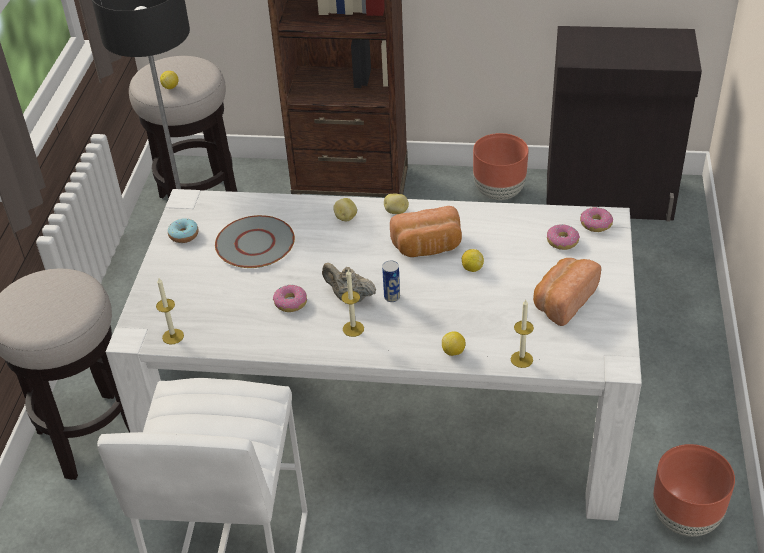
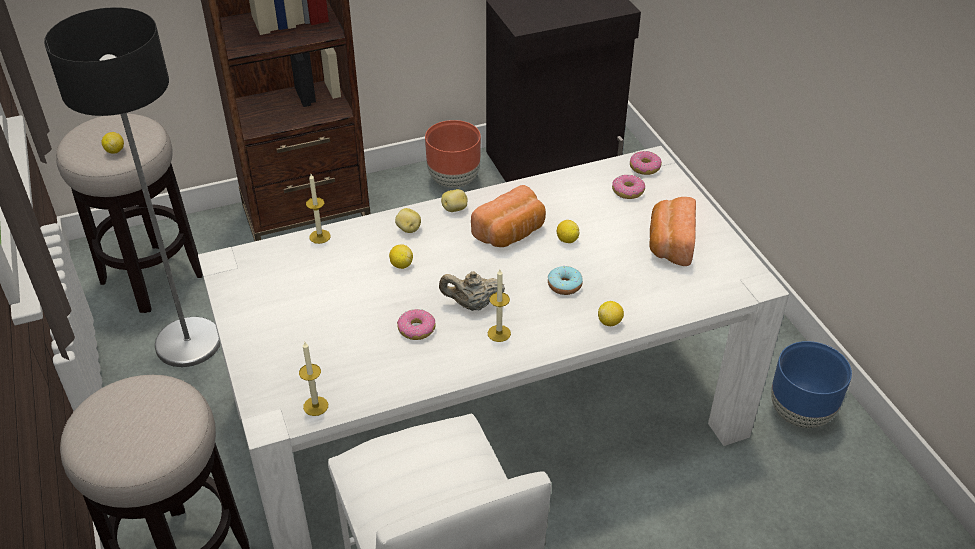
camera: 30 degrees left, 0 degrees up
(184, 235) = (248, 298): donut -> donut (564, 285)
(255, 243) = (334, 282): grey plate -> none
(317, 246) = (401, 265): none -> lemon
(392, 297) = (513, 290): can -> none
(521, 359) = (675, 308): candle -> candle (320, 236)
(686, 518) = (800, 413): brown planter -> blue planter

